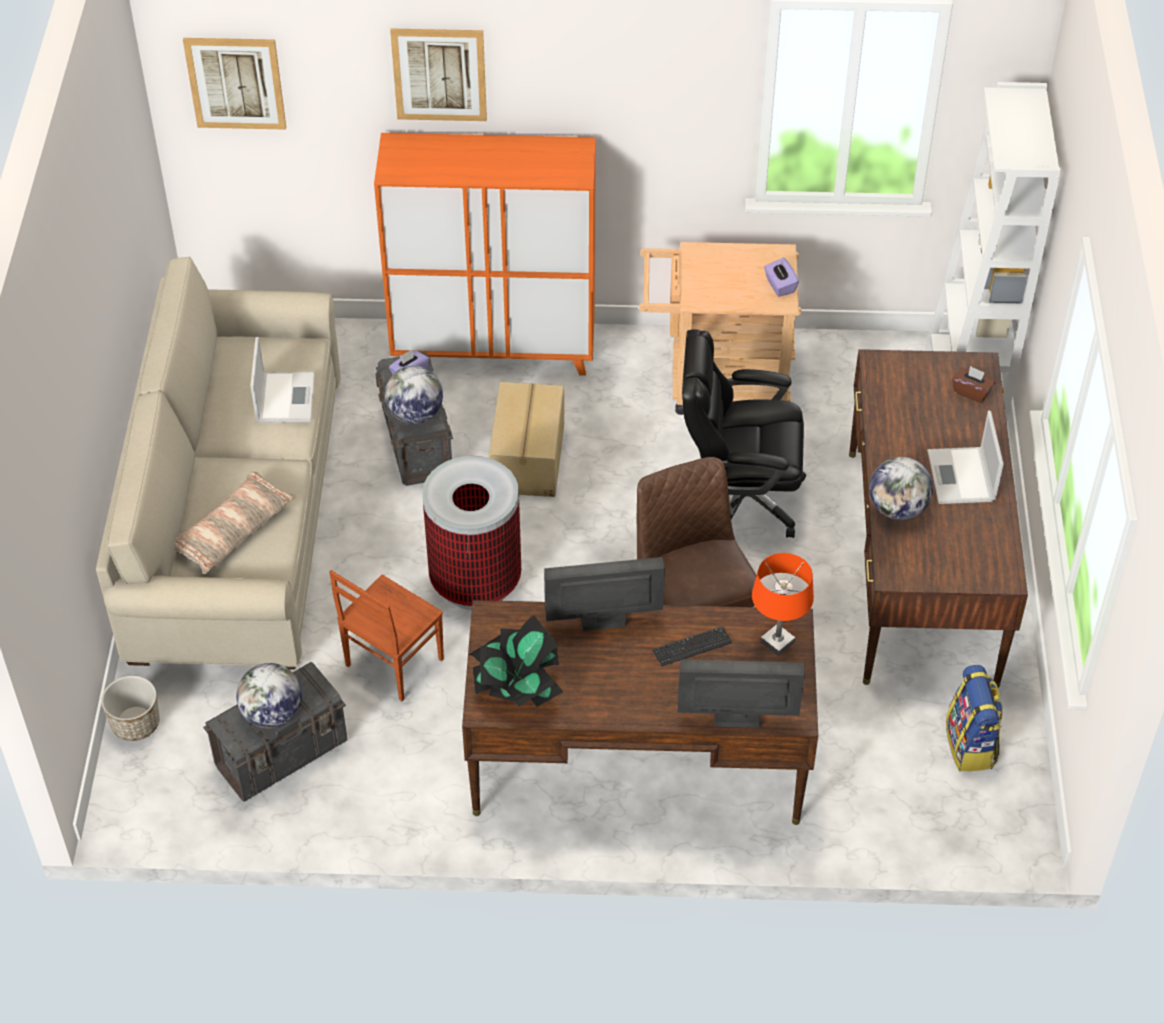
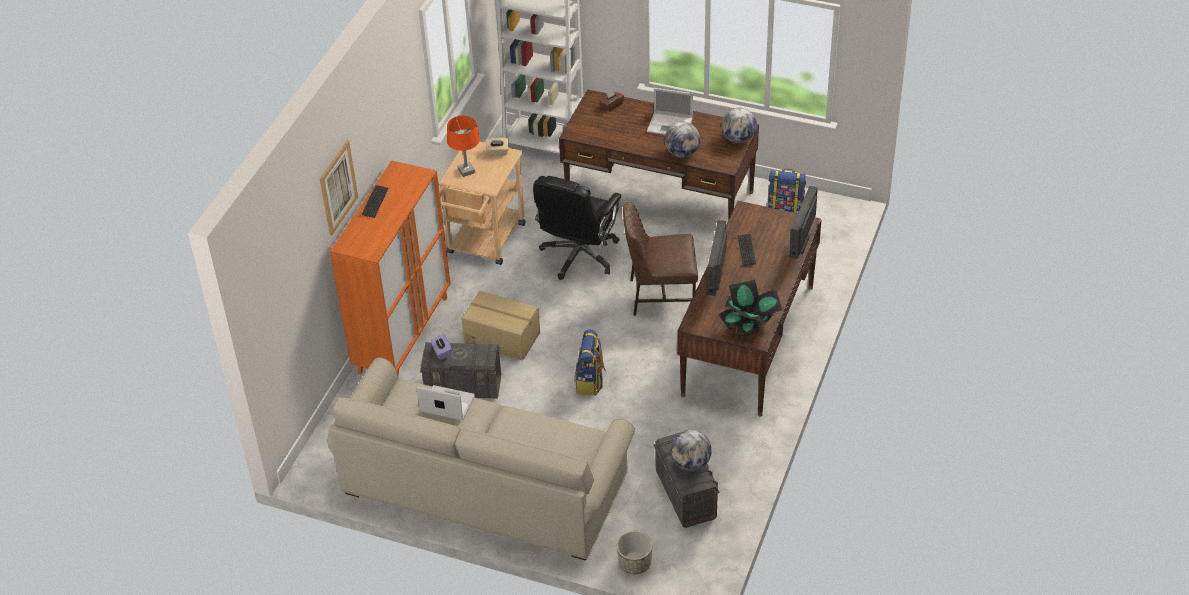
camera: 70 degrees left, 5 degrees down
(232, 530) = (550, 448): pillow -> none
(235, 83) = (276, 287): picture -> none
(392, 663) = (636, 431): brown chair -> none
(415, 414) = (478, 356): globe -> globe (738, 139)
(475, 581) = (590, 381): trash can -> backpack
(497, 146) = (375, 202): none -> keyboard
(777, 642) = (755, 218): orange table lamp -> orange table lamp (466, 171)
(779, 286) = (497, 152): purple tissue box -> beige tissue box

